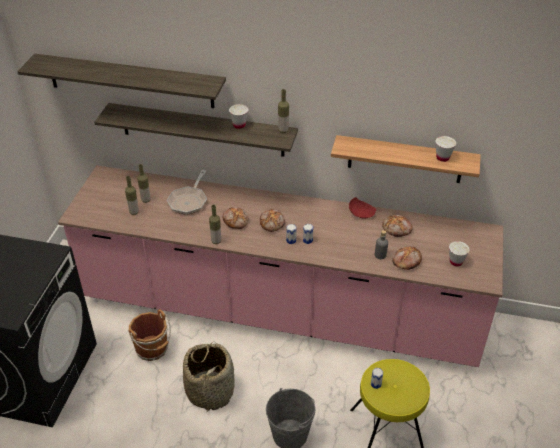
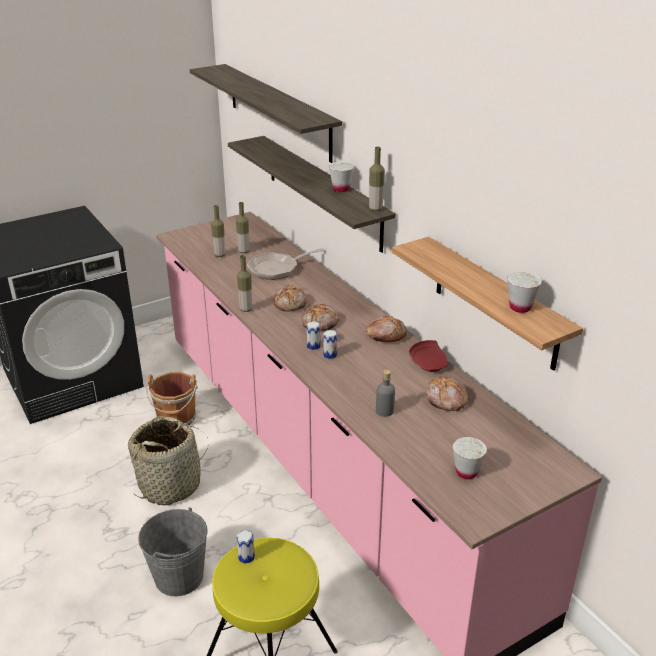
camera: 45 degrees right, 10 degrees down
(406, 261) = (404, 434): bread -> bread (385, 335)

